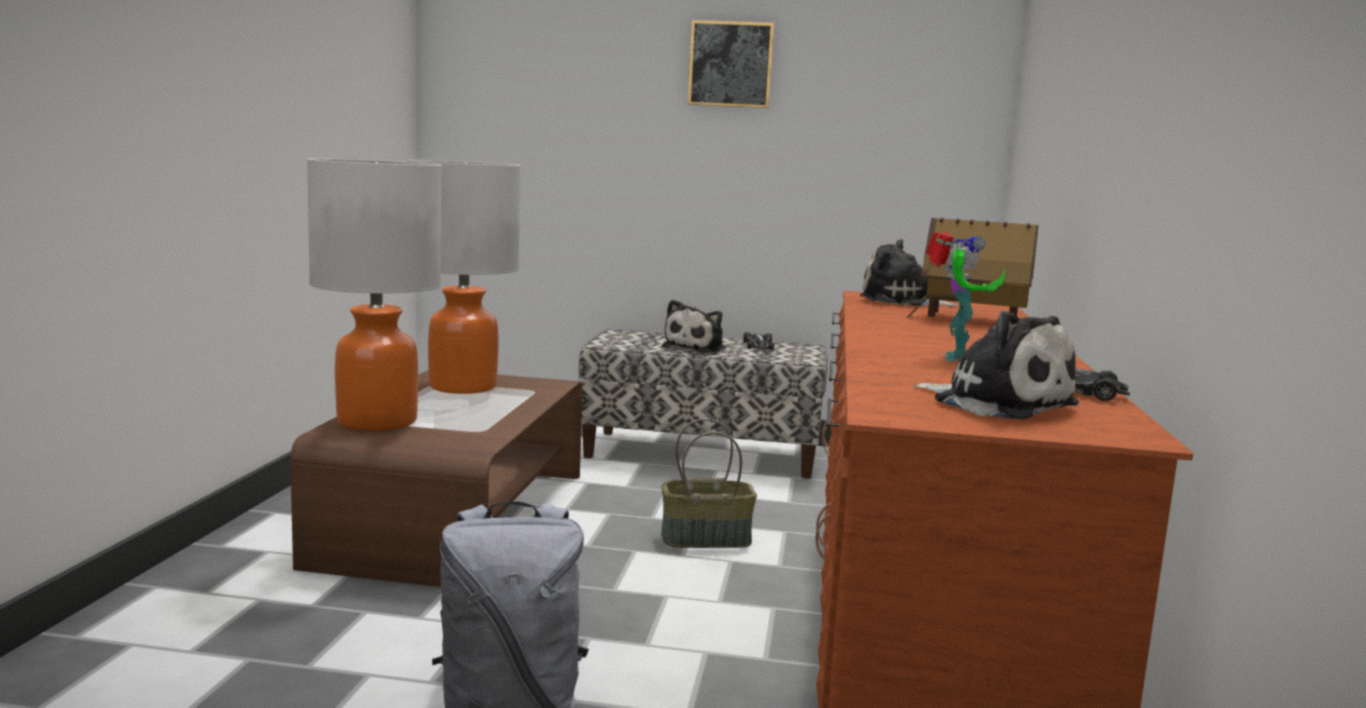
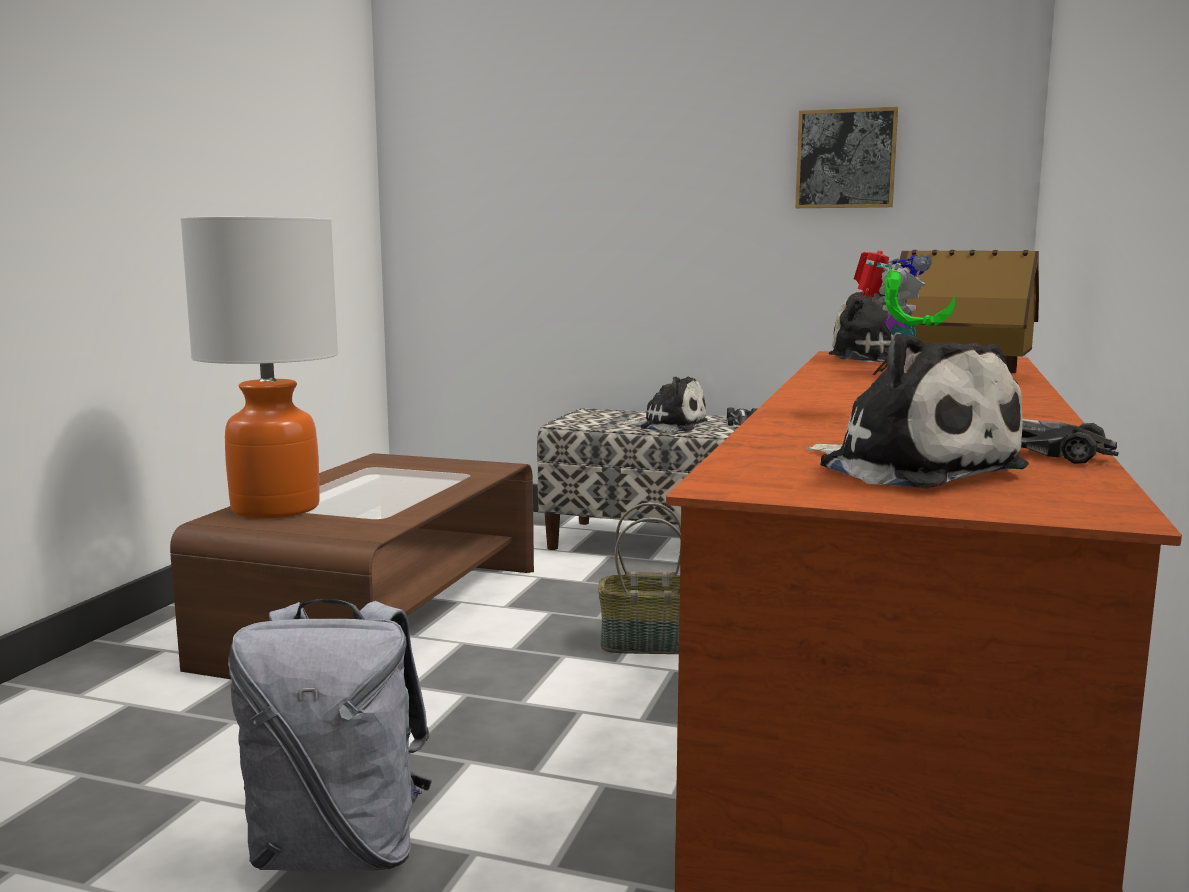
camera: 10 degrees right, 0 degrees up
(462, 387) = (393, 471): table lamp -> none
(697, 348) = (669, 426): plush toy -> plush toy turned 105 degrees counterclockwise
(730, 64) = (705, 106): picture -> picture (845, 159)

